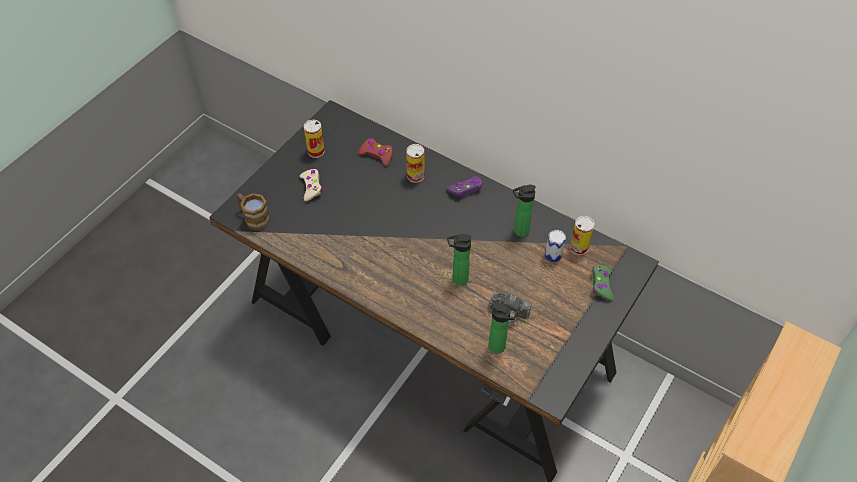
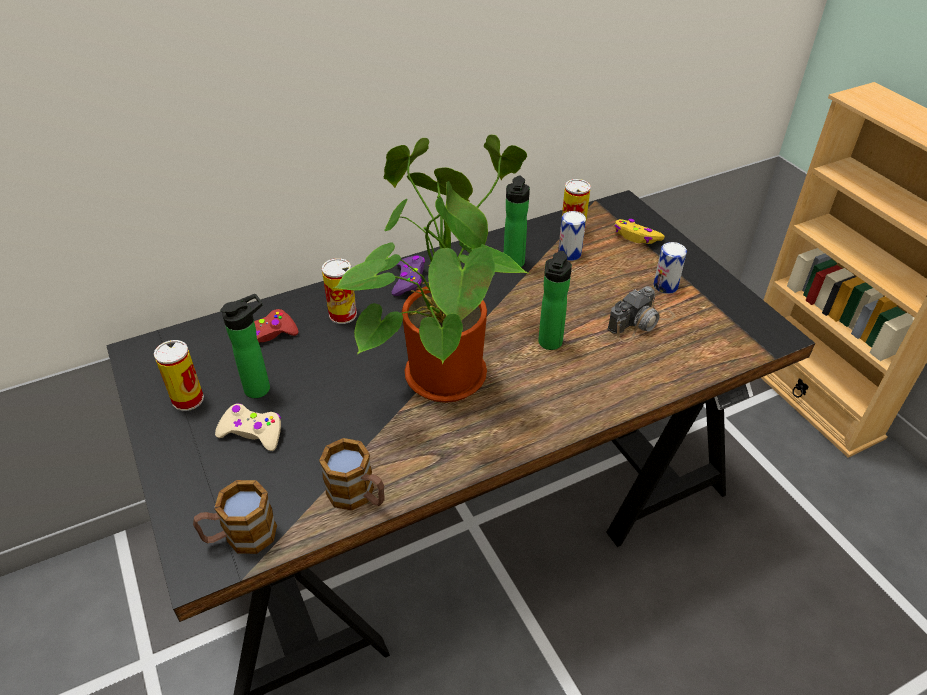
camera: 60 degrees left, 10 degrees down
(299, 247) = (358, 495): none -> mug
(403, 239) = (441, 370): none -> potted plant
(499, 347) = (682, 350): bottle -> bottle (261, 387)
(558, 319) = (665, 286): none -> can
(601, 285) = (636, 237): green game controller -> yellow game controller

